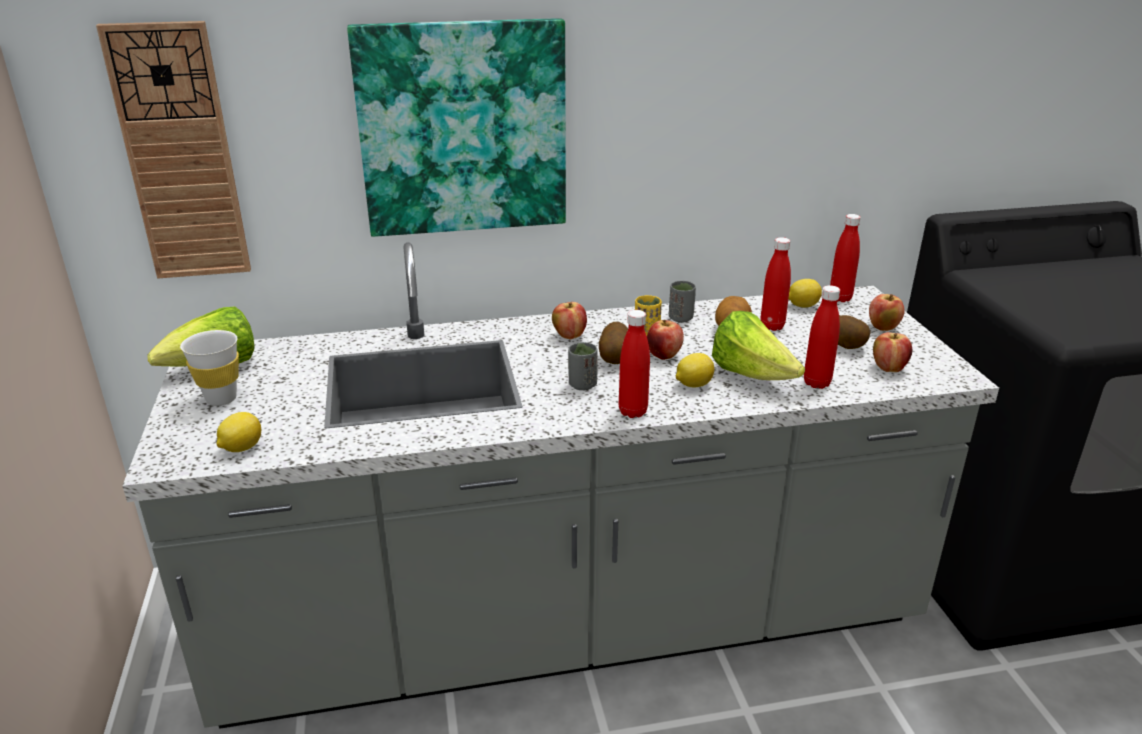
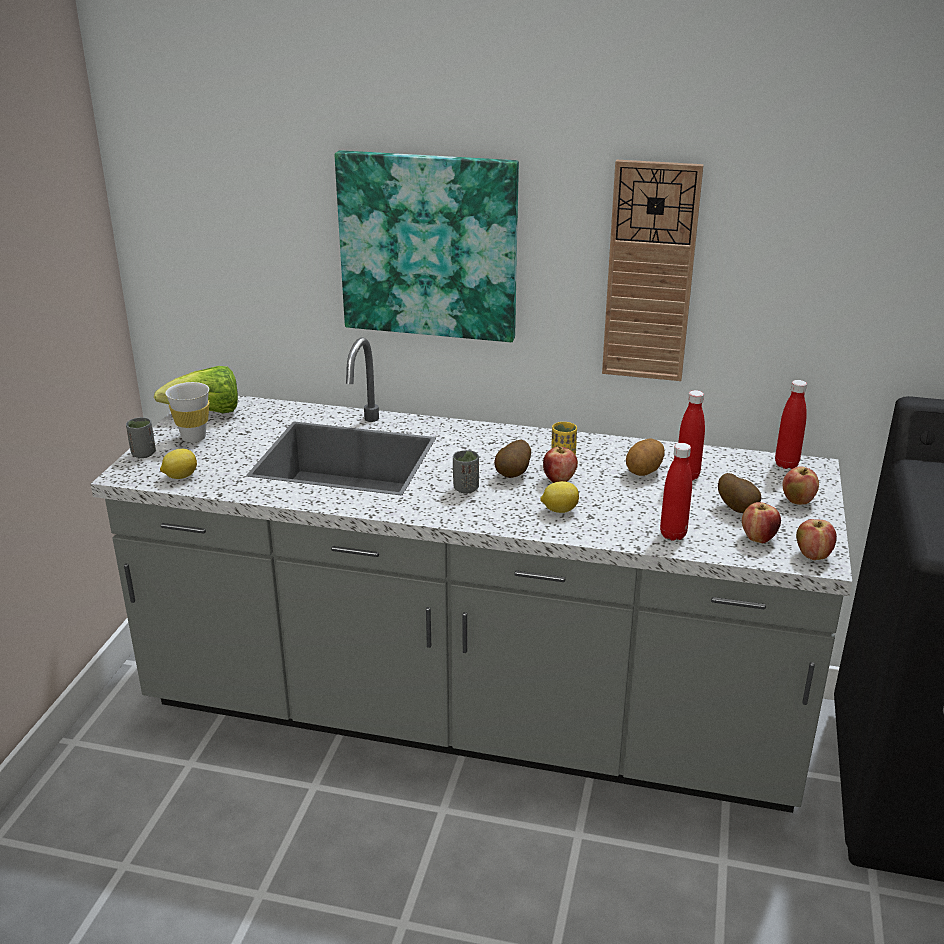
camera: 25 degrees right, 0 degrees up
(180, 155) = (209, 240): wall clock -> wall clock (650, 273)
(569, 336) = (494, 445): apple -> apple (813, 555)
(633, 412) = (485, 519): red bottle -> none
(680, 318) = (608, 451): grey cup -> grey cup (143, 454)
(751, 375) = (620, 514): lettuce -> none
(802, 306) = (739, 463): lemon -> none

